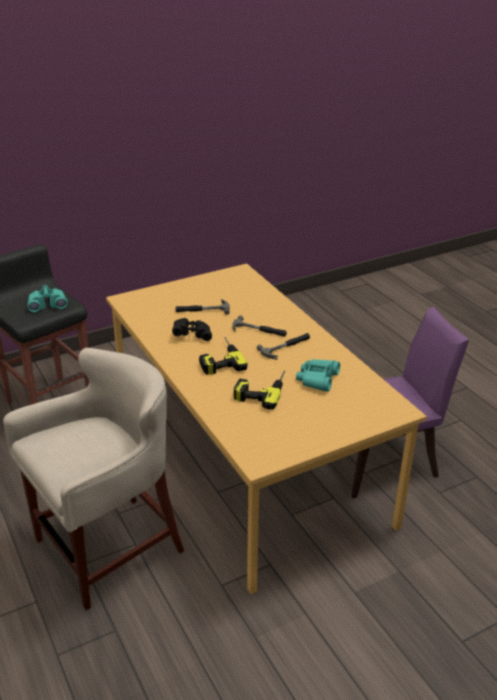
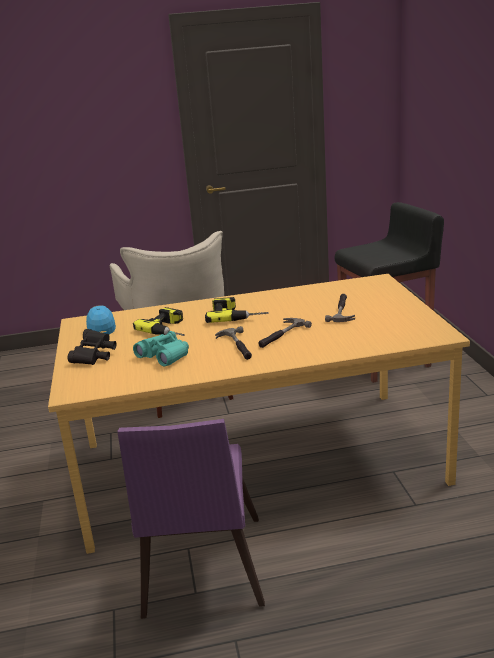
camera: 110 degrees right, 10 degrees down
(47, 304) = (378, 255): turquoise binoculars -> none
(192, 335) = (289, 305): black binoculars -> black binoculars (94, 356)
(268, 438) = (101, 327): none -> blue cap

